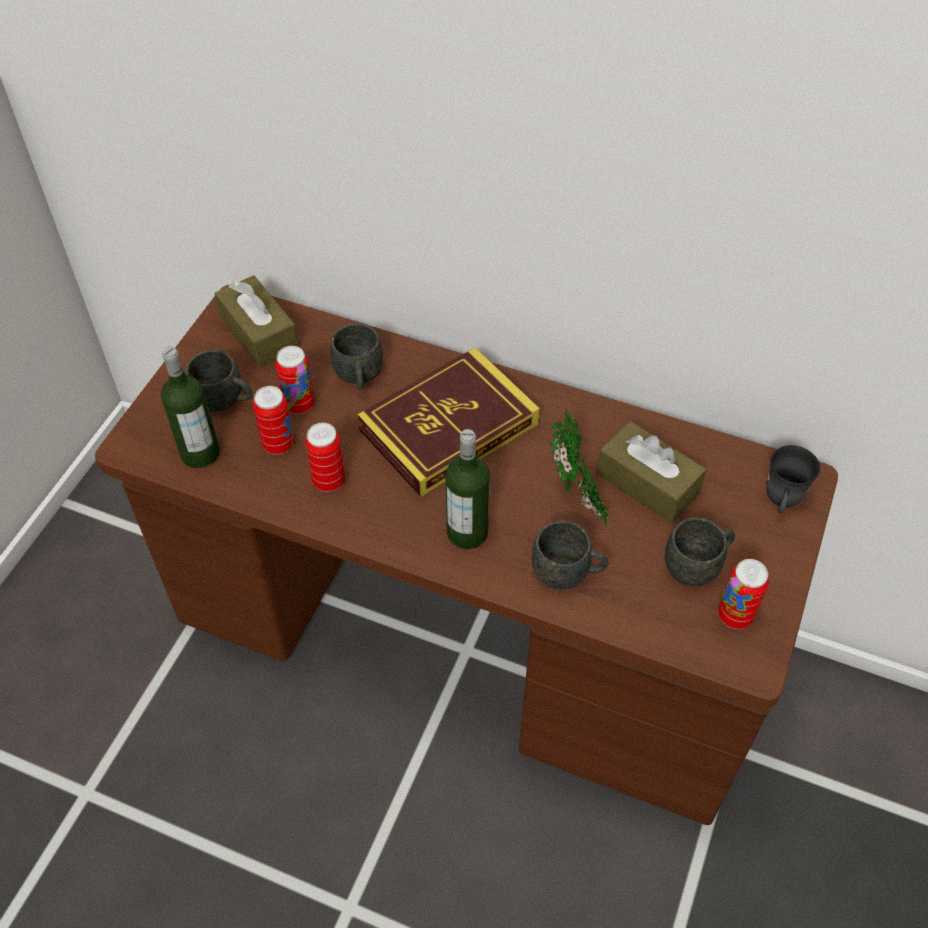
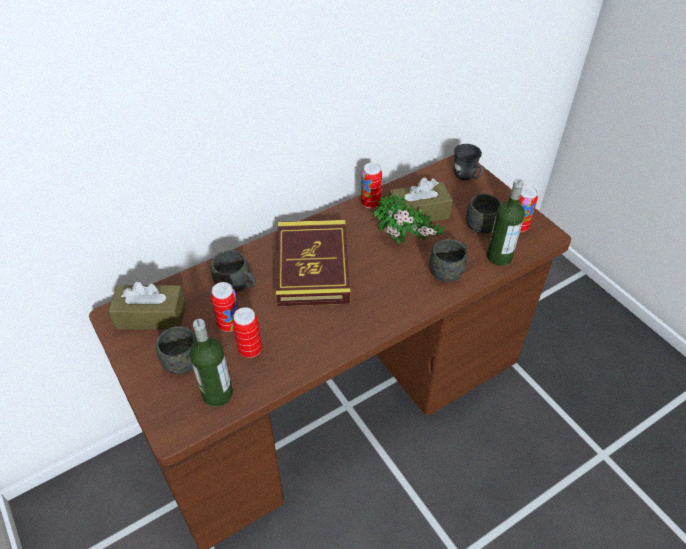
camera: 55 degrees left, 5 degrees down
(329, 481) = (301, 339): can -> can (370, 203)
(467, 532) = (391, 296): bottle -> bottle (499, 257)

